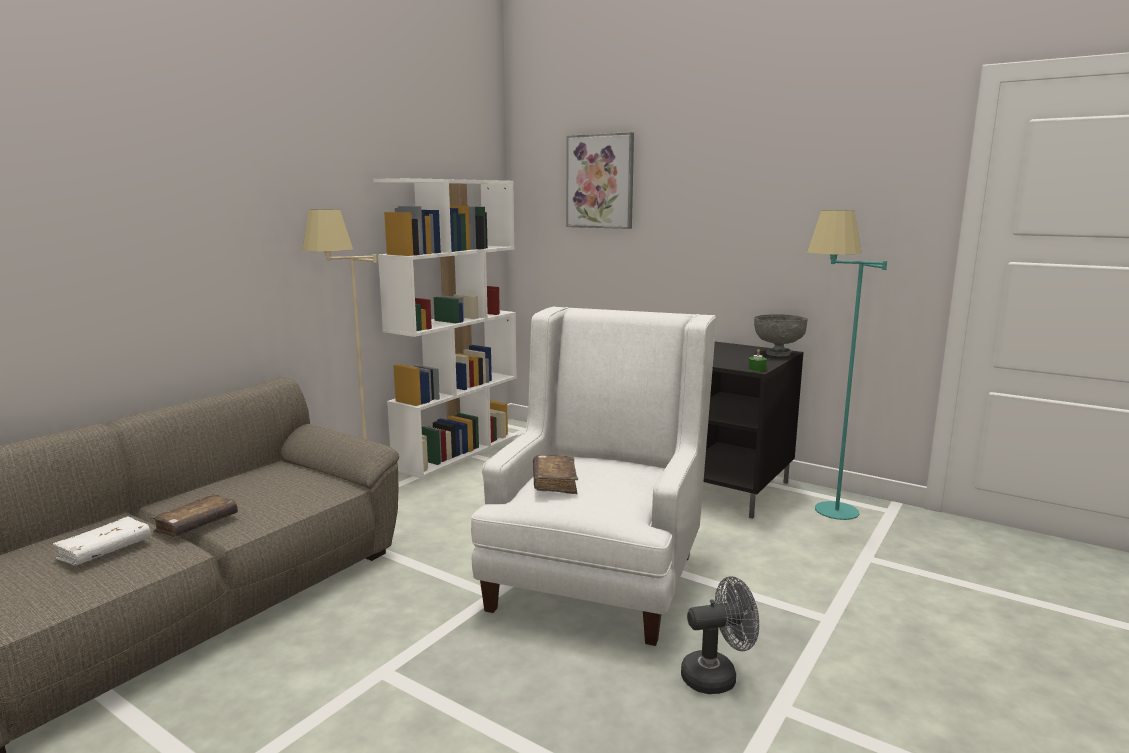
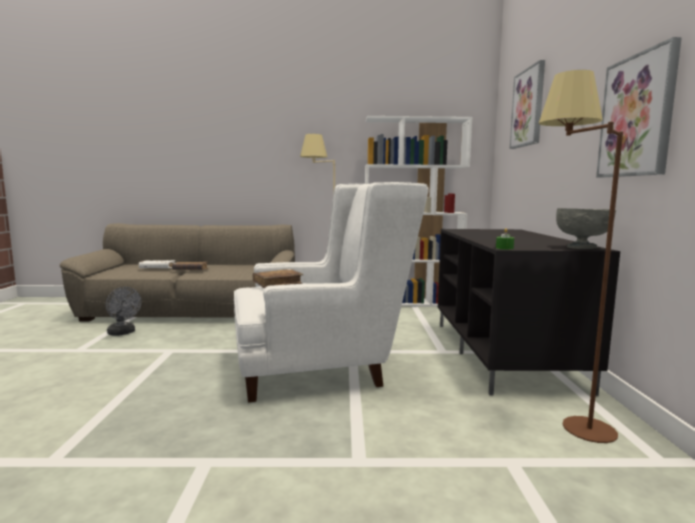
camera: 55 degrees right, 5 degrees down
(717, 676) = (228, 430): grey fan -> grey fan (123, 333)
(806, 231) = (637, 116): none -> picture
(823, 515) = (564, 424): turquoise floor lamp -> brown floor lamp

